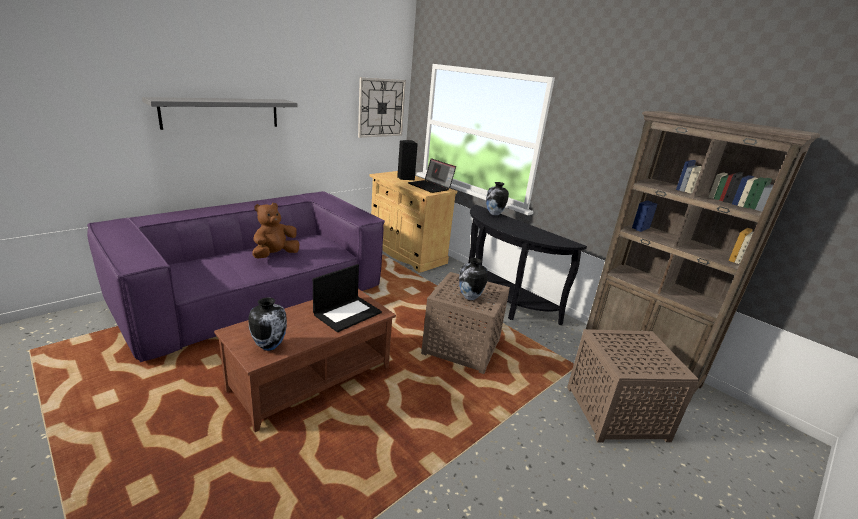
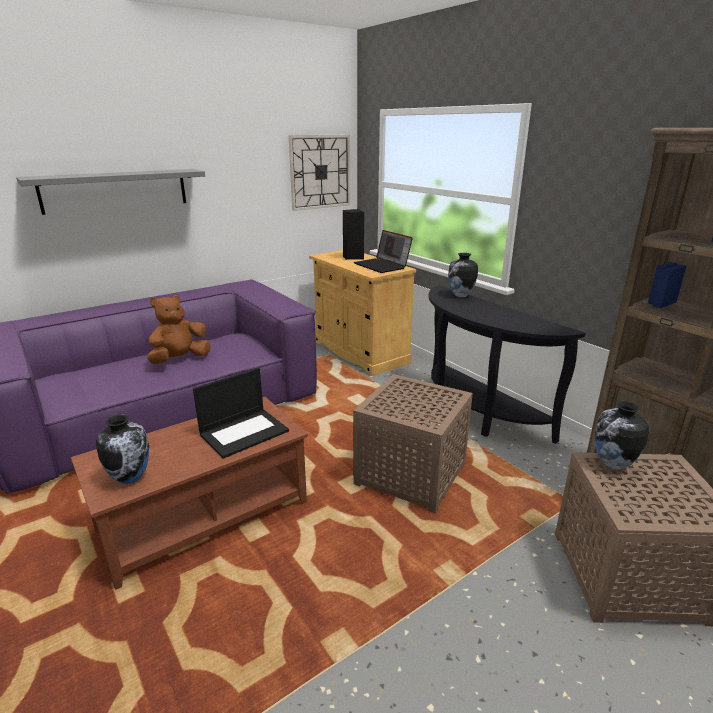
camera: 10 degrees right, 0 degrees up
(469, 297) = (412, 408): vase -> vase (612, 464)

